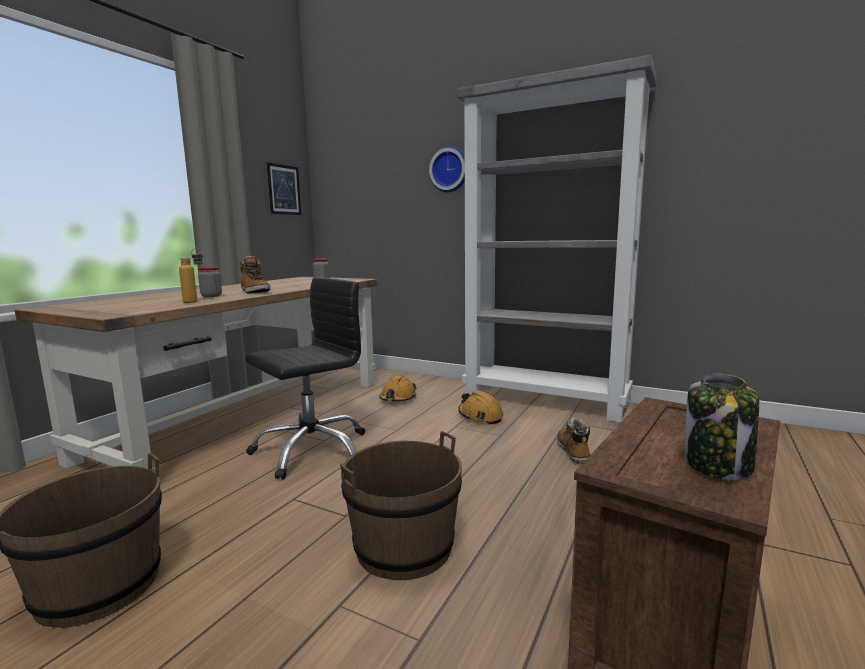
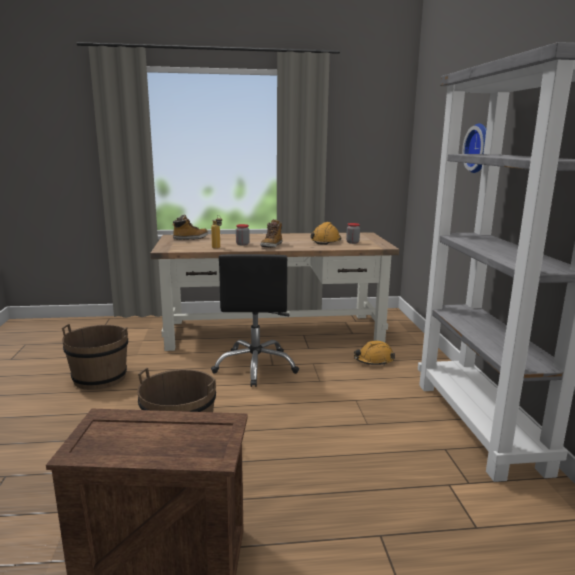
camera: 55 degrees right, 5 degrees up
(284, 189) = (377, 155): picture -> none
(311, 450) = (256, 366): black office chair -> black office chair turned 75 degrees clockwise
(480, 416) = (392, 403): orange hard hat -> orange hard hat (326, 241)
(573, 452) = (381, 467): boot -> boot (190, 238)
(718, 465) = (121, 448): jar -> none

